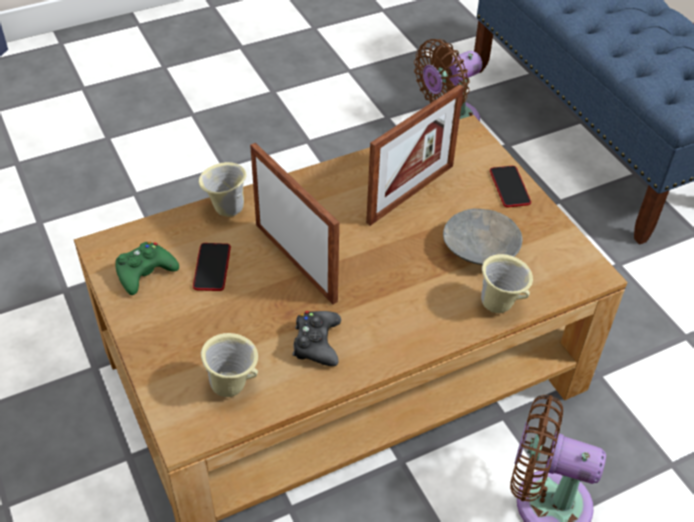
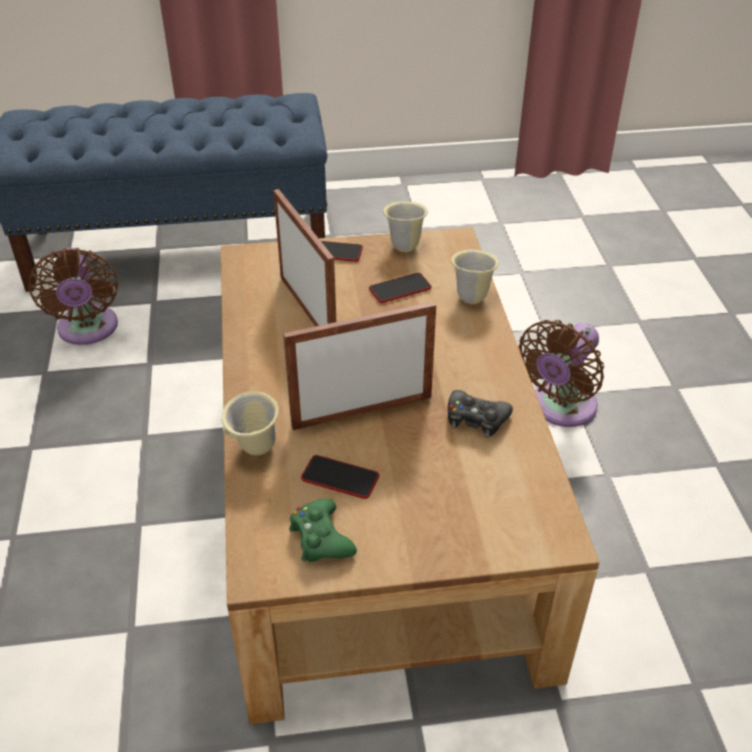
camera: 70 degrees left, 5 degrees down
(233, 385) = (511, 491): beige mug -> beige mug (404, 245)
(480, 247) = (400, 289): grey bowl -> phone

